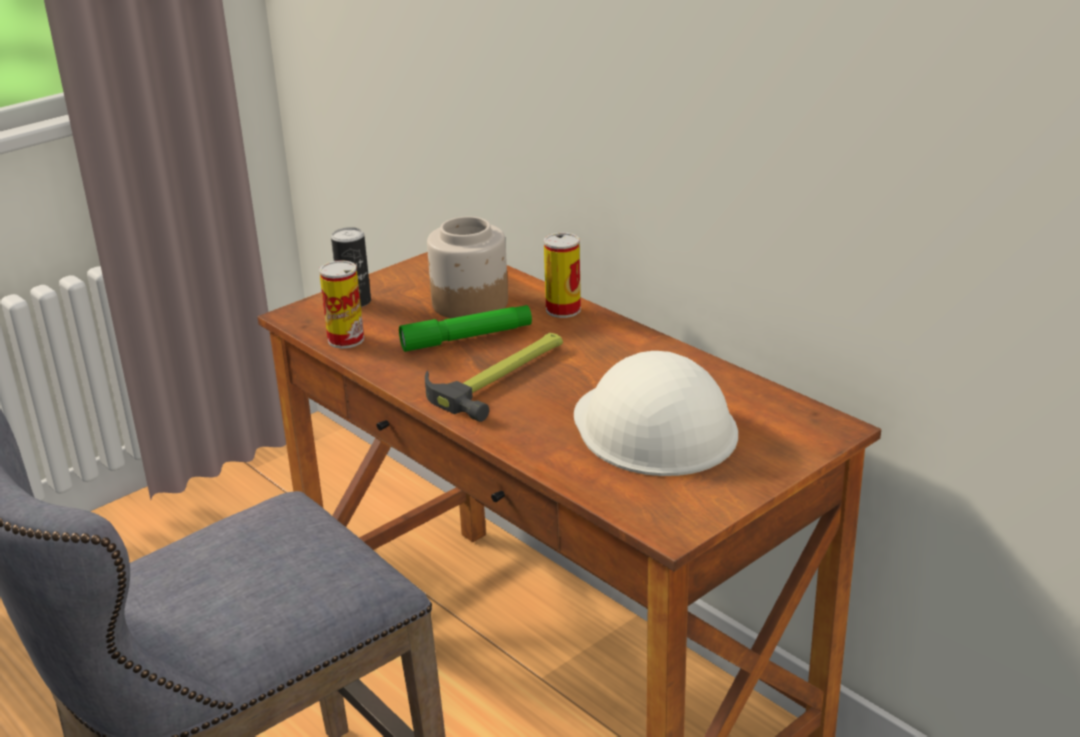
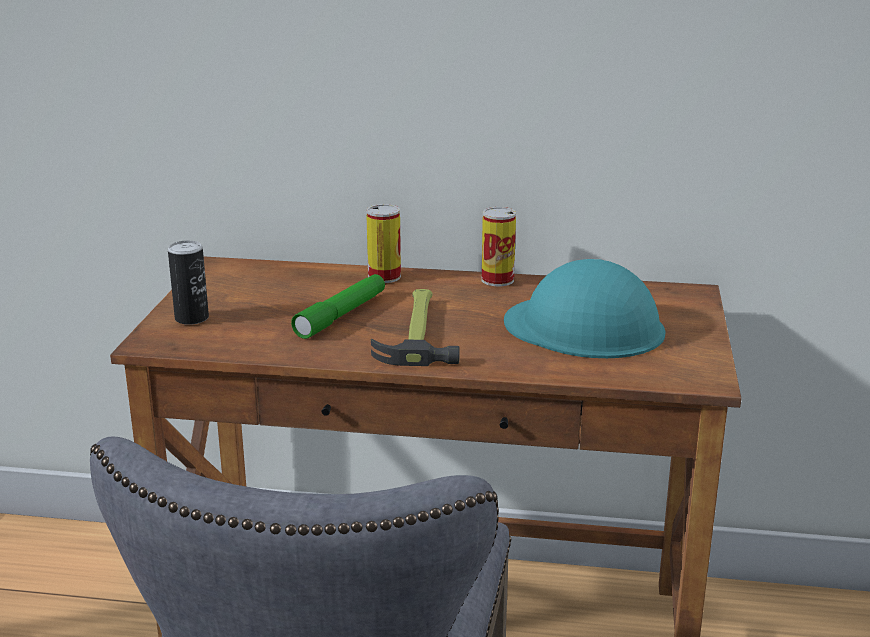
camera: 40 degrees left, 5 degrees down
(346, 339) = (235, 346): can -> can (497, 280)
(469, 303) = (299, 293): jar -> none
(654, 426) = (585, 327): white hard hat -> turquoise hard hat

